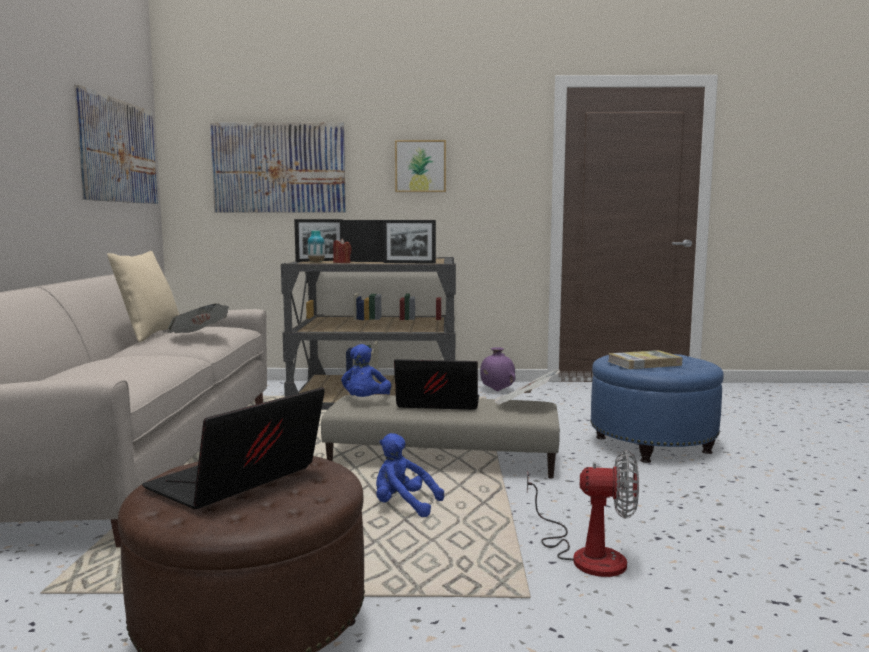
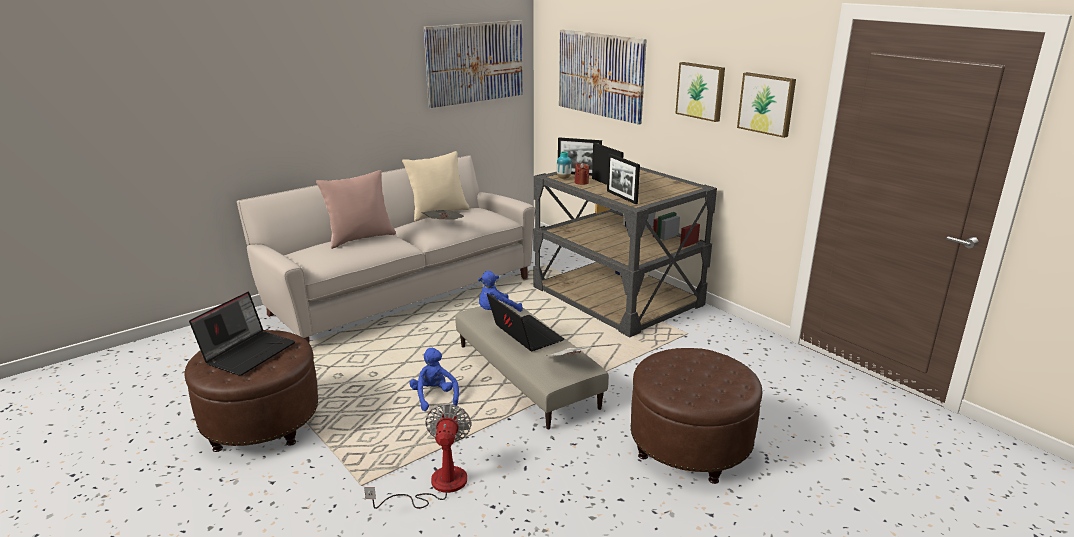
camera: 50 degrees right, 15 degrees up
(112, 359) = (360, 238): none -> pink pillow
(236, 482) = (248, 352): laptop -> laptop turned 120 degrees clockwise
(496, 167) = (767, 104): none -> picture
(496, 391) = (714, 331): purple vase -> none
(586, 554) = (436, 486): fan -> fan turned 150 degrees counterclockwise
(644, 363) = (677, 372): book -> none
(652, 444) = (690, 447): blue ottoman -> brown ottoman

